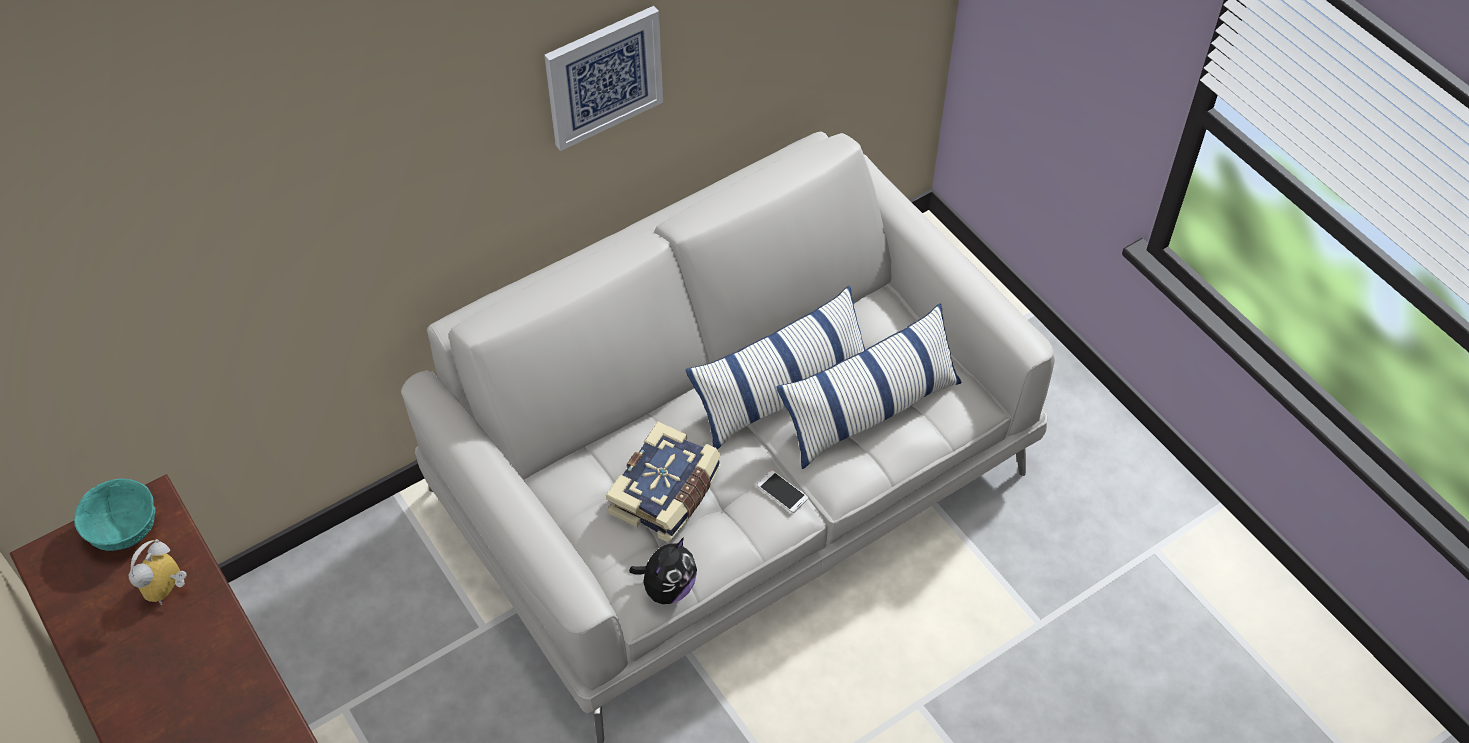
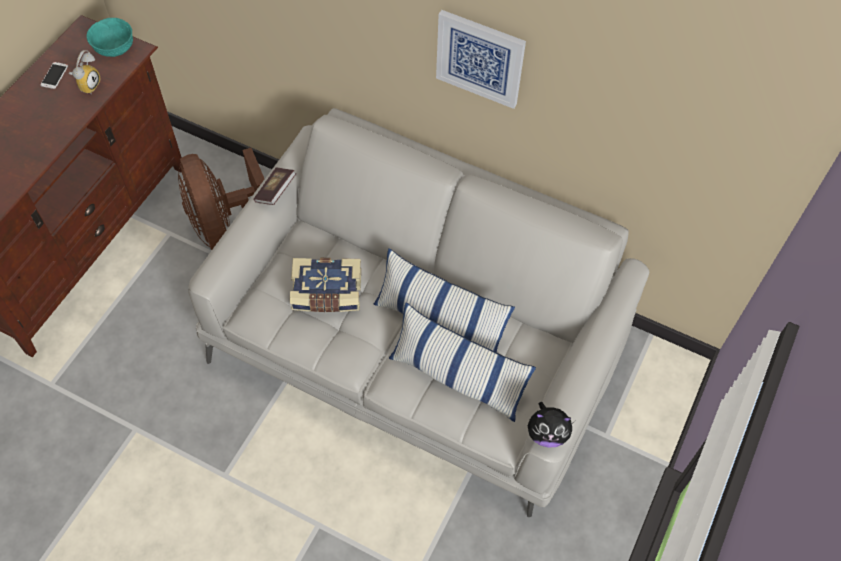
camera: 60 degrees right, 5 degrees up
(169, 590) = (88, 84): alarm clock -> alarm clock turned 120 degrees clockwise
(379, 628) = (223, 223): none -> brown fan
(495, 463) = (275, 192): none -> book
(667, 587) = (265, 326): plush toy -> plush toy (547, 433)
(782, 492) = (364, 354): phone -> phone (54, 75)

